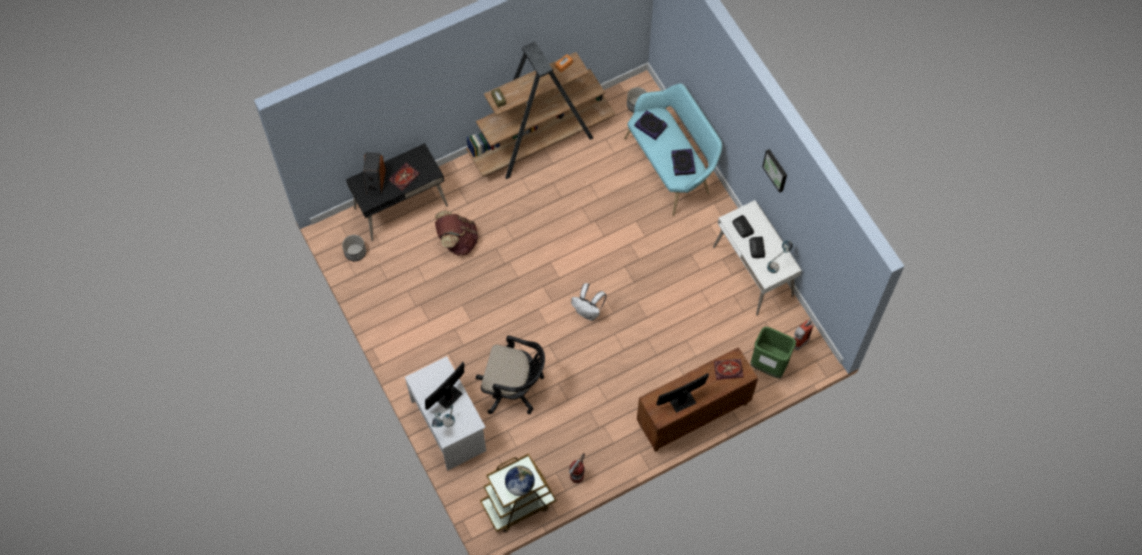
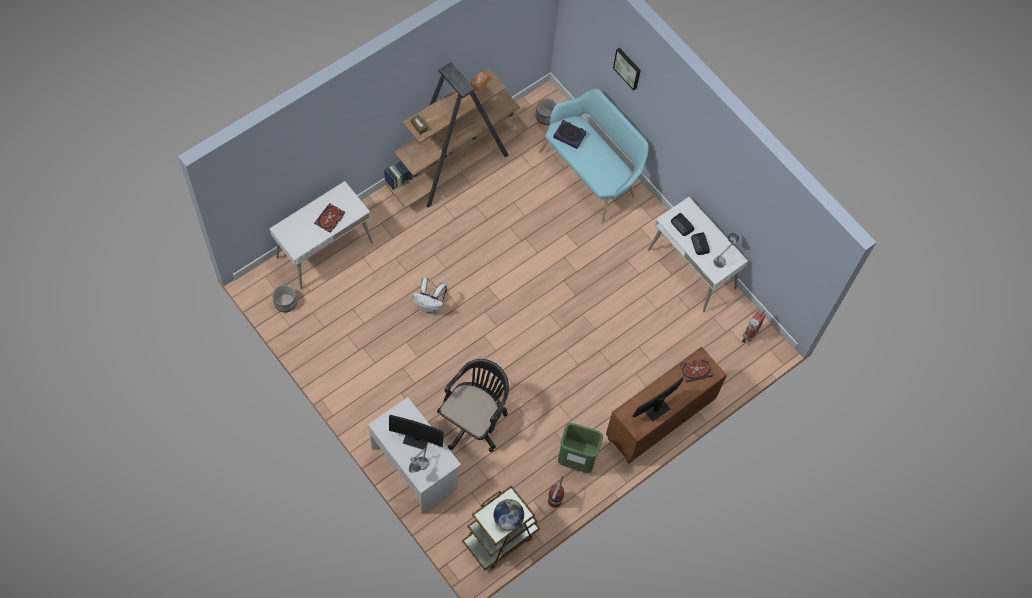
camera: 15 degrees left, 0 degrees up
(375, 182) = (300, 227): speaker -> none
(400, 207) = (324, 250): black desk -> white desk
(448, 396) = (417, 438): monitor -> monitor turned 105 degrees counterclockwise
(457, 241) = (389, 277): brown backpack -> none
(514, 388) = (474, 419): black office chair -> black office chair turned 60 degrees counterclockwise
(588, 312) = (535, 331): white backpack -> white backpack (430, 306)
(683, 163) = (608, 169): book -> none
(768, 366) = (724, 361): green trash can -> green trash can (576, 460)
(776, 170) = (716, 163): picture -> picture (628, 68)

